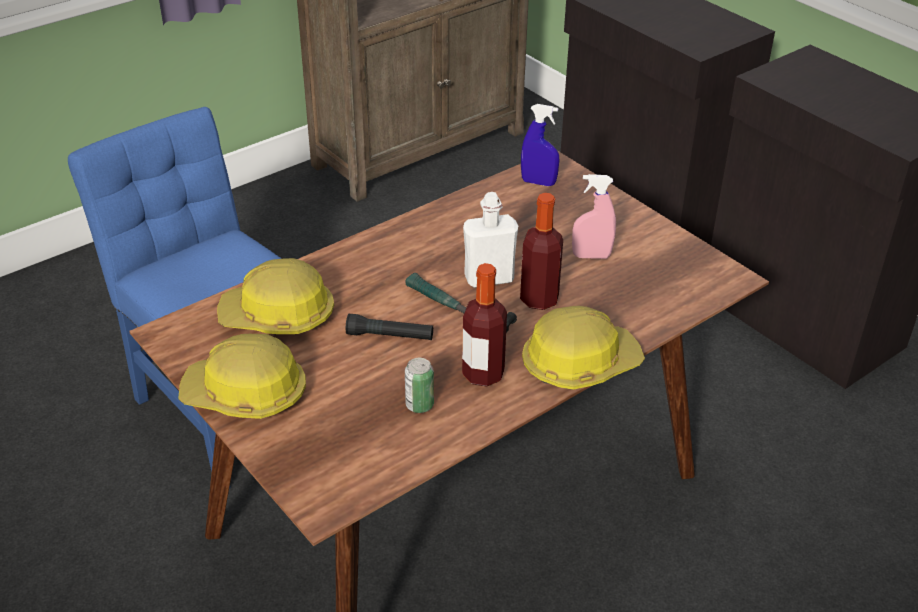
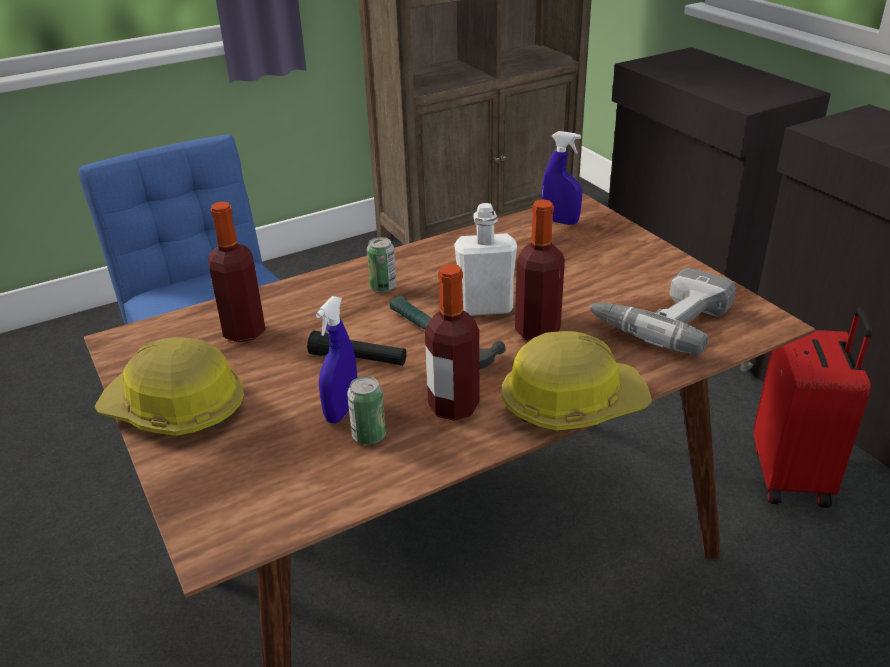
camera: 10 degrees right, 5 degrees down
(278, 316) = (244, 331): hard hat -> bottle
(390, 384) = (342, 410): none -> blue spray bottle
(391, 262) = (383, 287): none -> can
(591, 256) = (606, 292): pink spray bottle -> none
(643, 279) = (662, 318): none -> power drill
(753, 398) = (792, 476): none -> red suitcase

